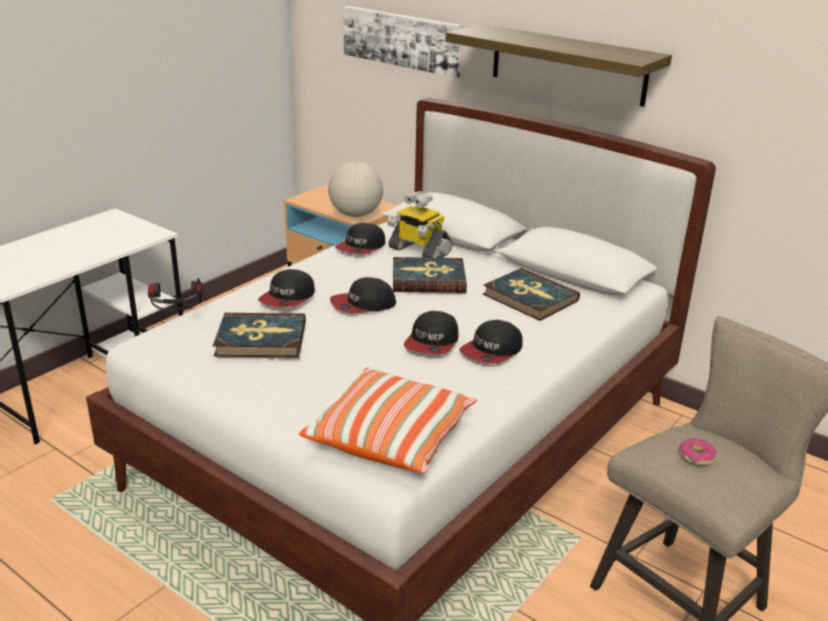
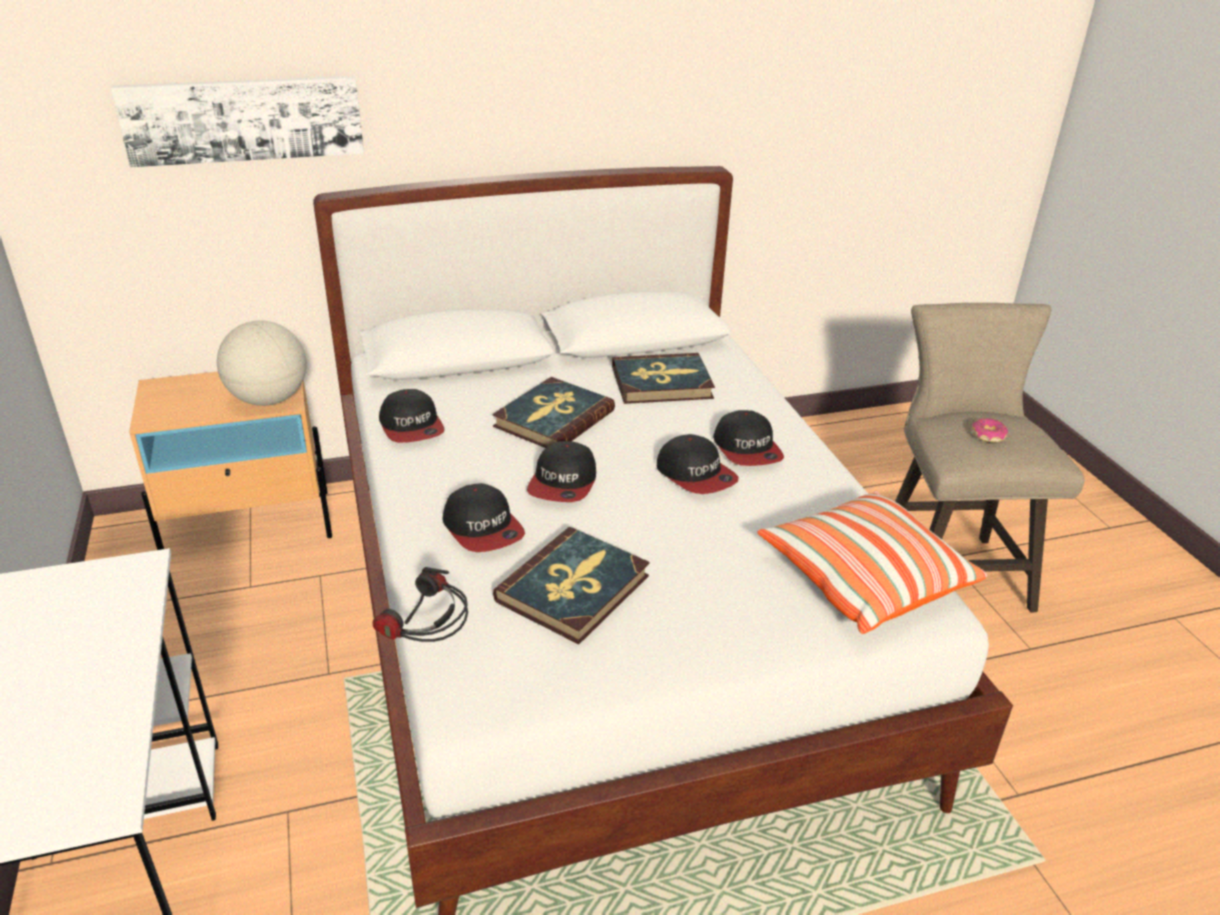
camera: 55 degrees left, 5 degrees up
(418, 251) = (474, 396): toy robot -> none
(568, 64) = (529, 97): shelf -> none

